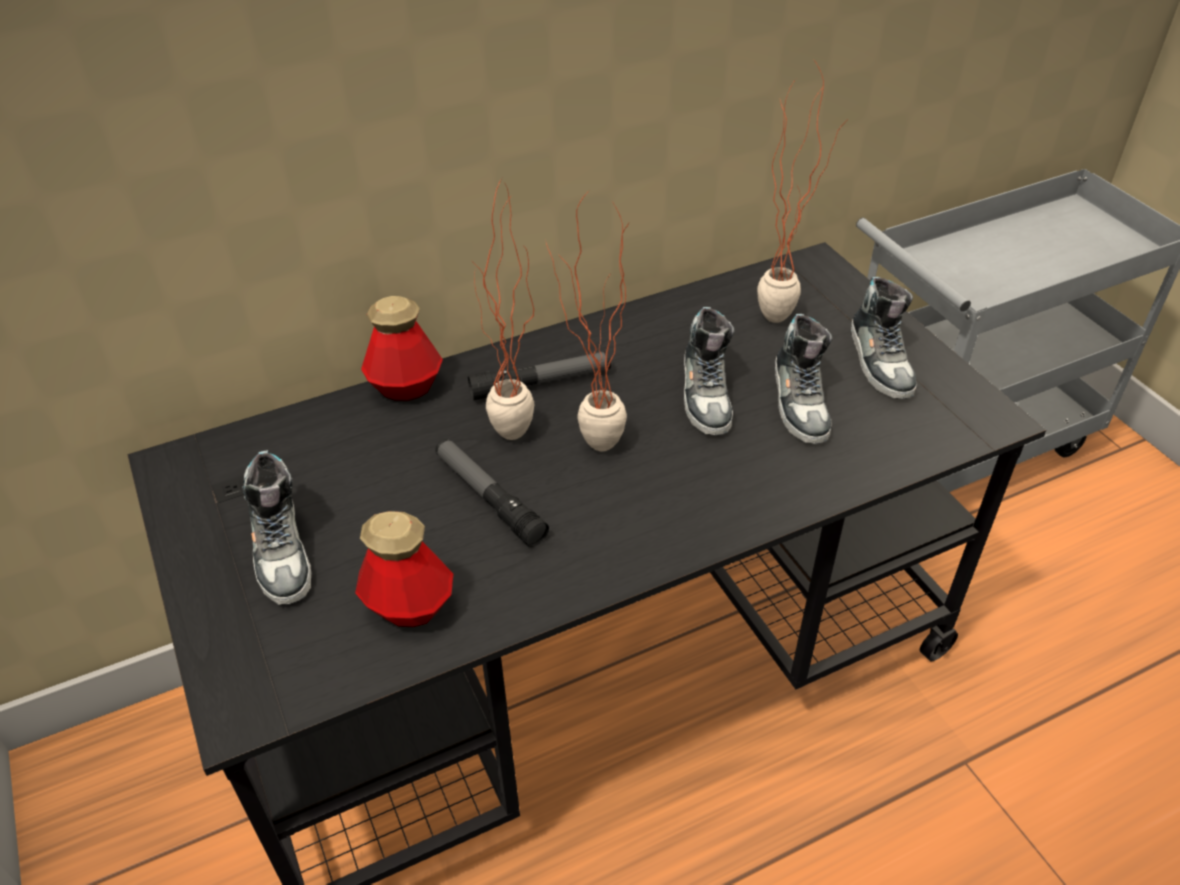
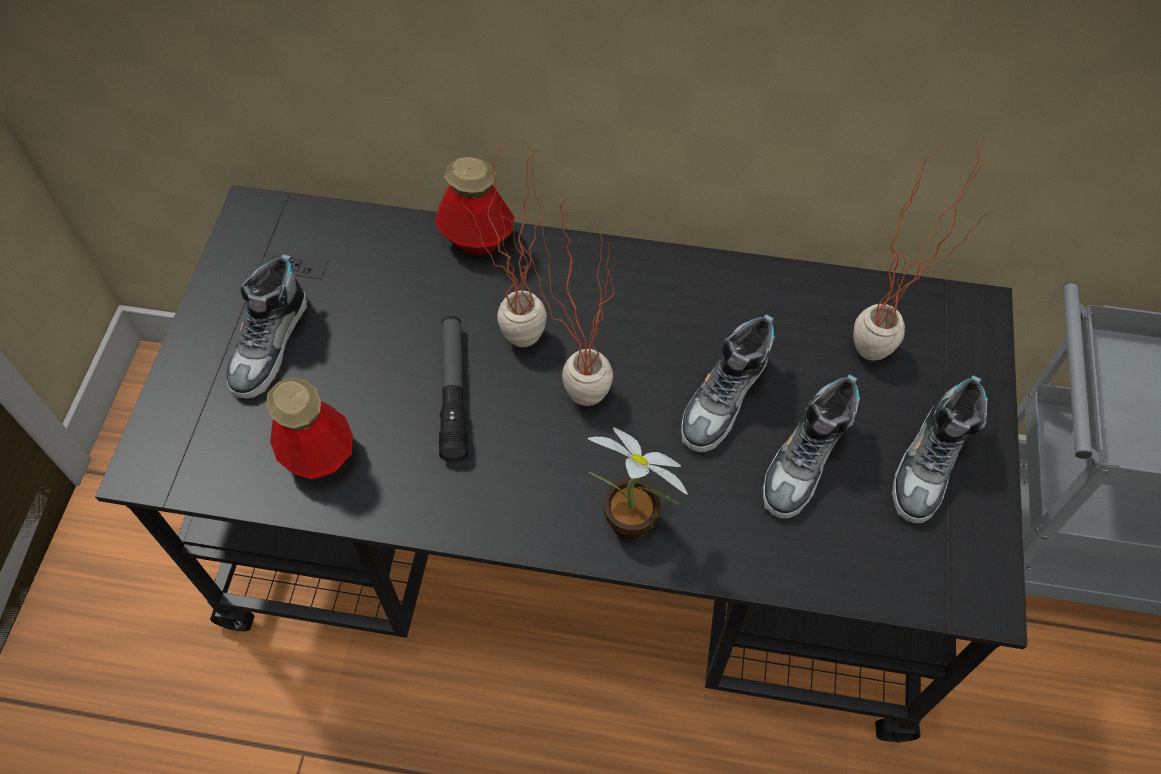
camera: 35 degrees right, 15 degrees up
(541, 383) = (589, 300): flashlight -> none
(726, 509) = (634, 528): none -> potted plant

